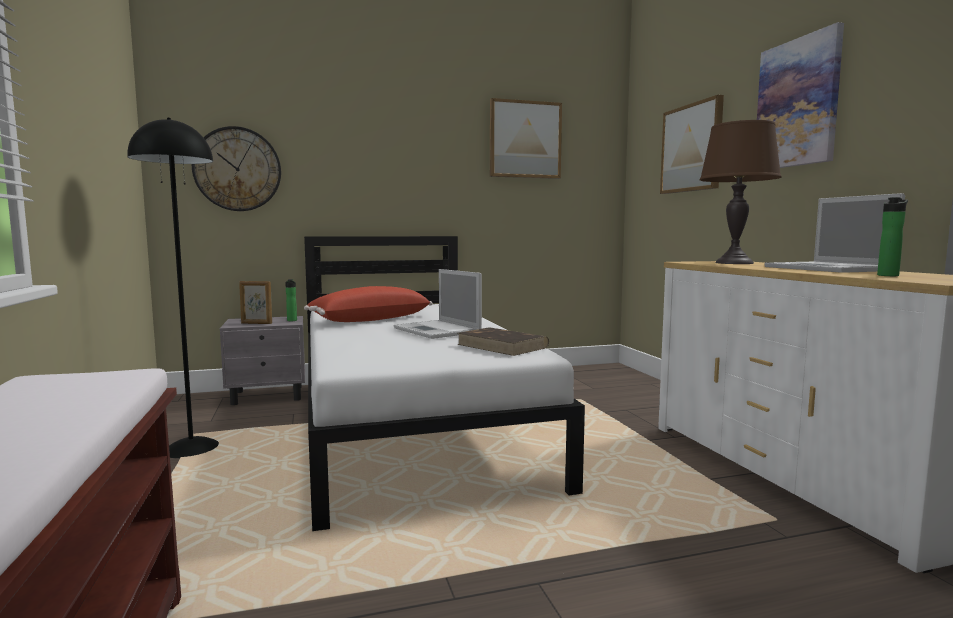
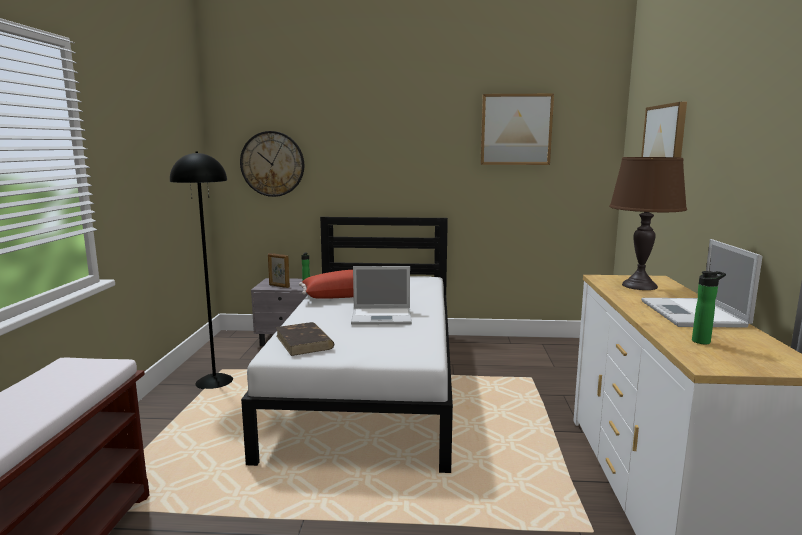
camera: 20 degrees right, 5 degrees up
(438, 330) = (383, 316): laptop -> laptop turned 75 degrees counterclockwise
(503, 346) = (409, 343): brown book -> brown book (304, 342)
(797, 103) = (732, 127): picture -> none

